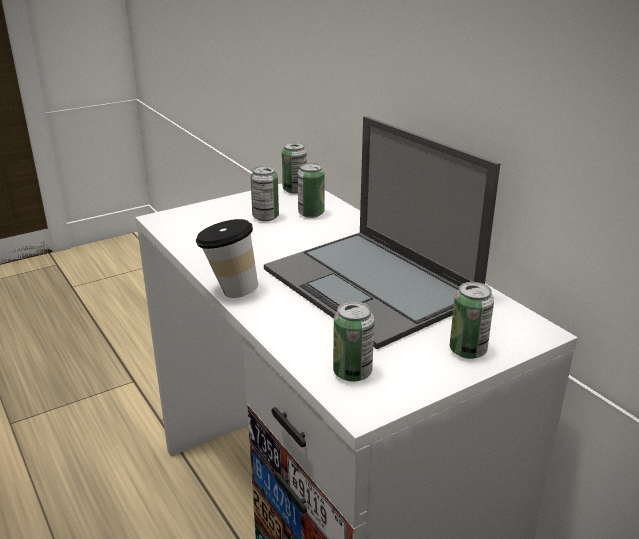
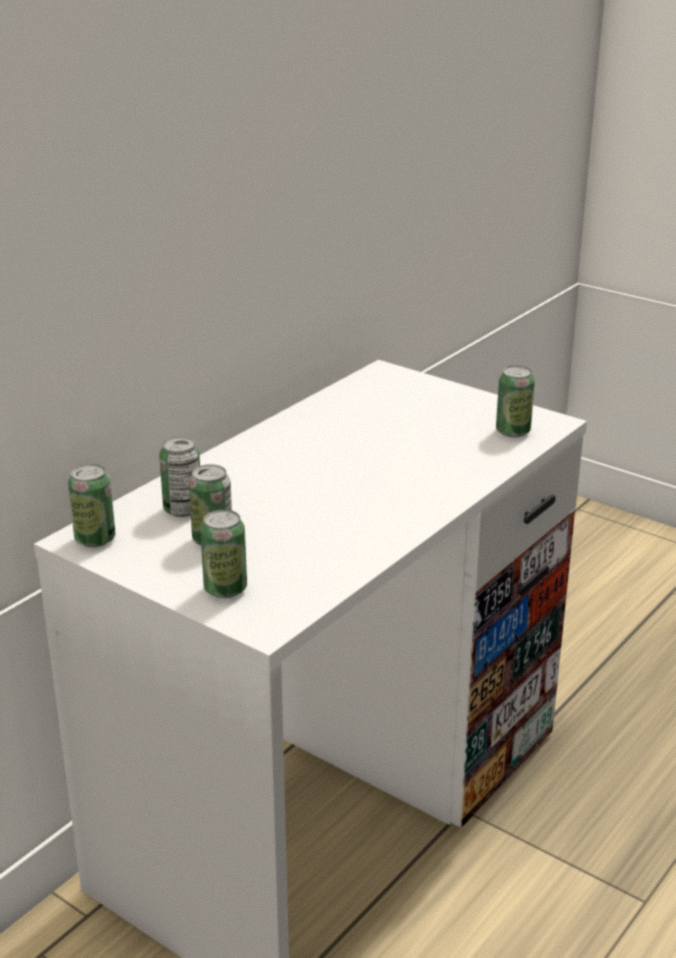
camera: 110 degrees left, 0 degrees up
(230, 290) = (430, 515): cup -> none
(372, 286) = (358, 444): laptop -> none
(467, 350) = (437, 393): can -> can (225, 589)

